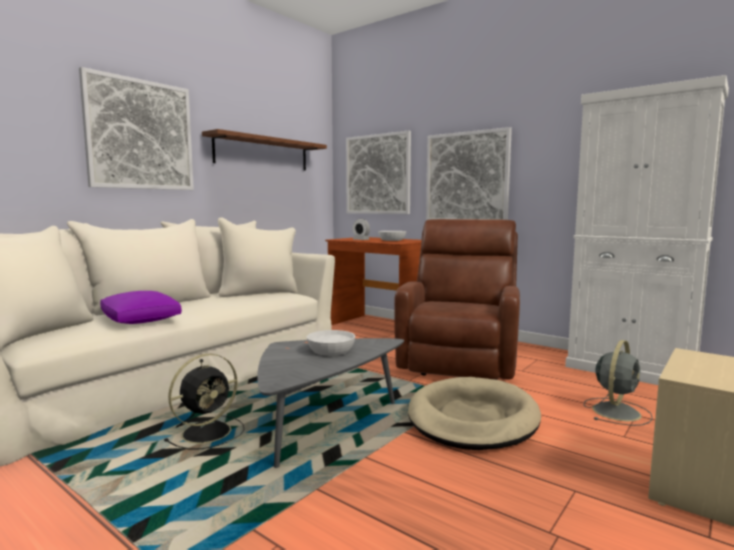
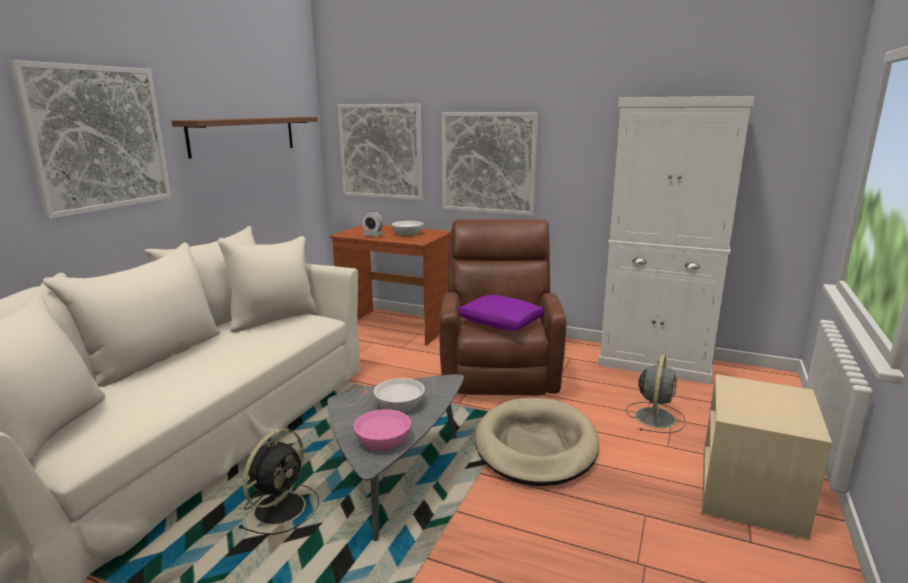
camera: 15 degrees left, 10 degrees up
(141, 319) = (166, 389): purple pillow -> purple pillow (501, 323)
(298, 370) = (382, 439): none -> pink bowl

